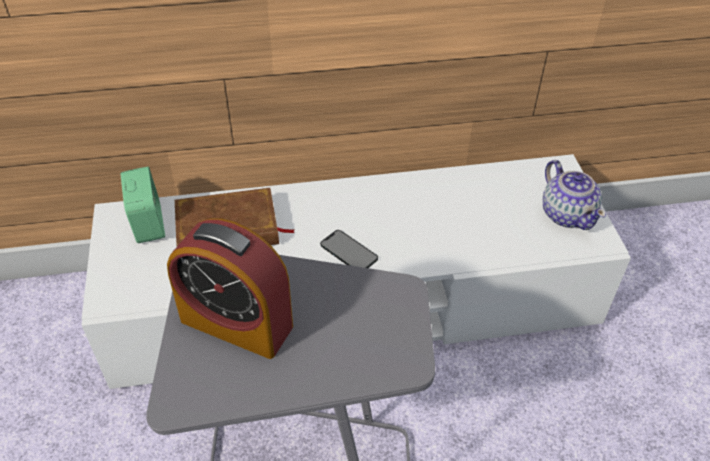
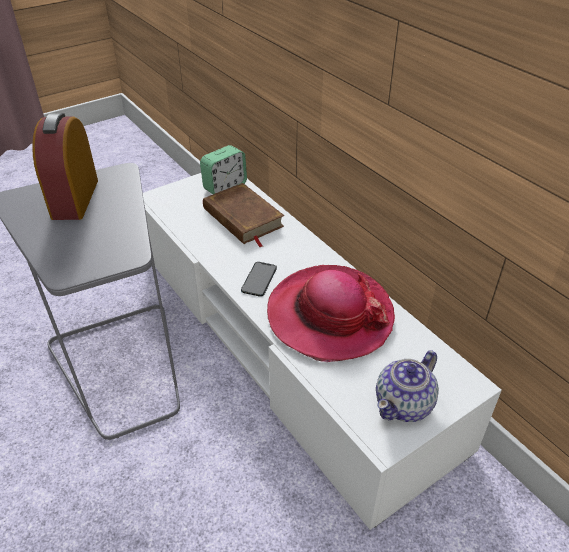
camera: 65 degrees right, 5 degrees down
(436, 218) = (329, 315): none -> hat

